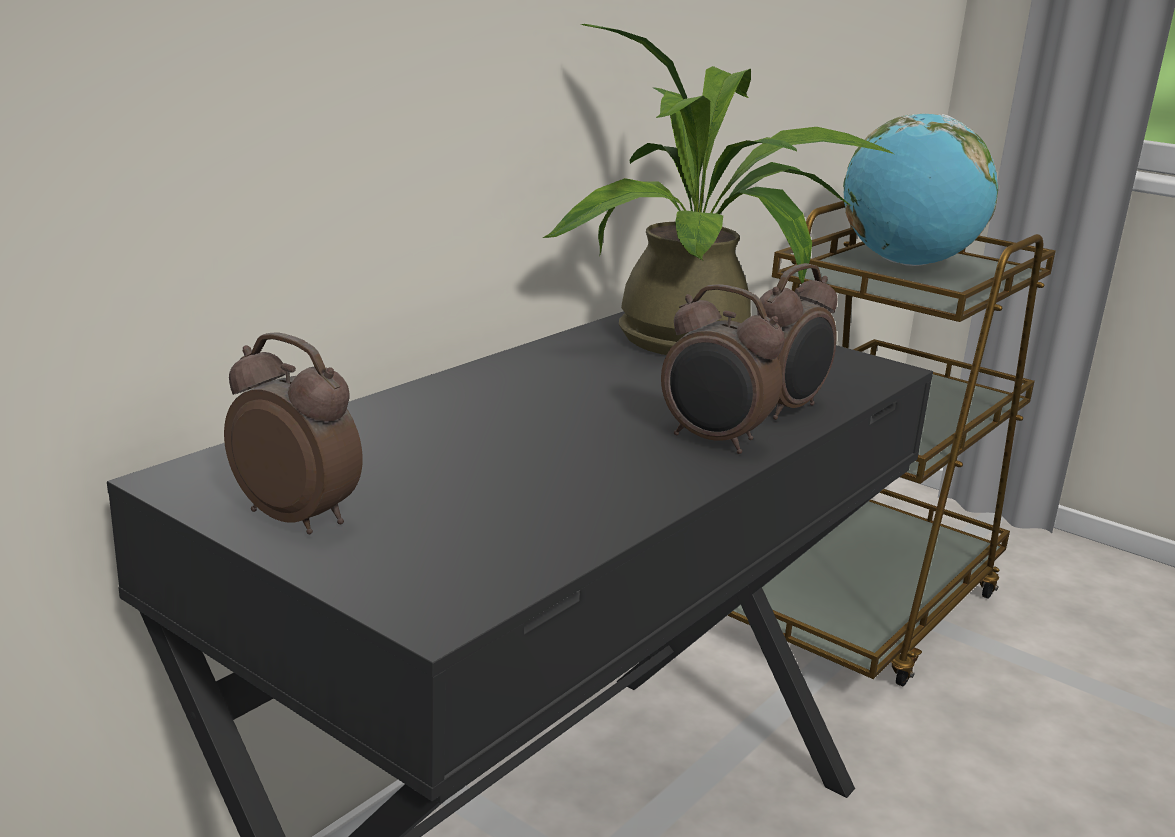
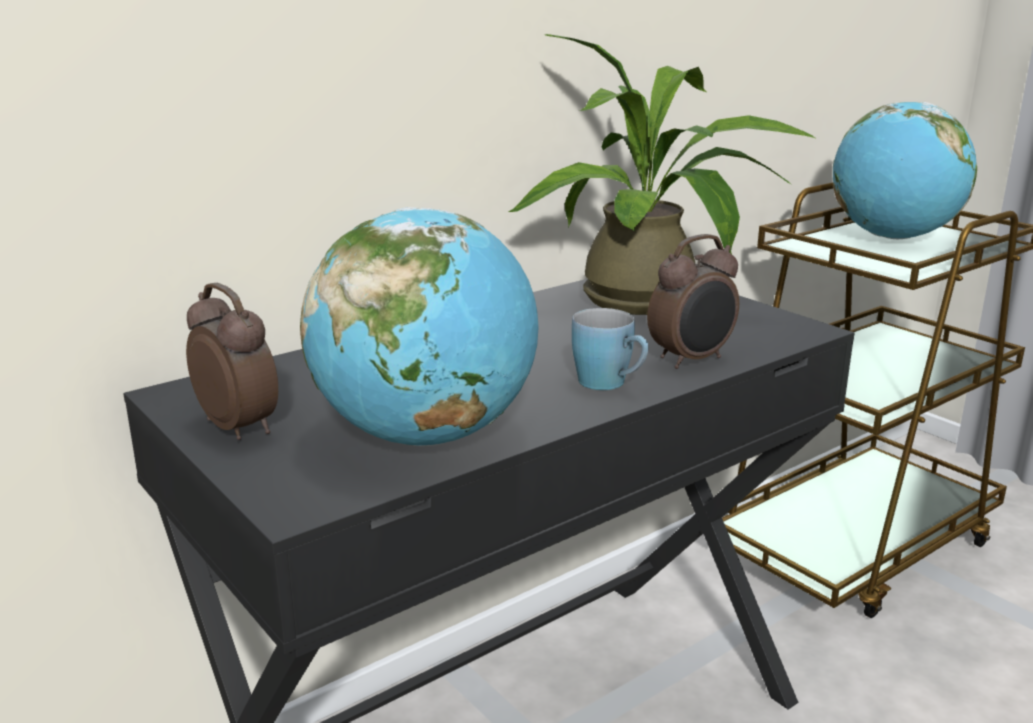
camera: 15 degrees right, 0 degrees up
(539, 513) = (426, 435): none -> globe
(714, 441) = (610, 384): alarm clock -> blue mug

